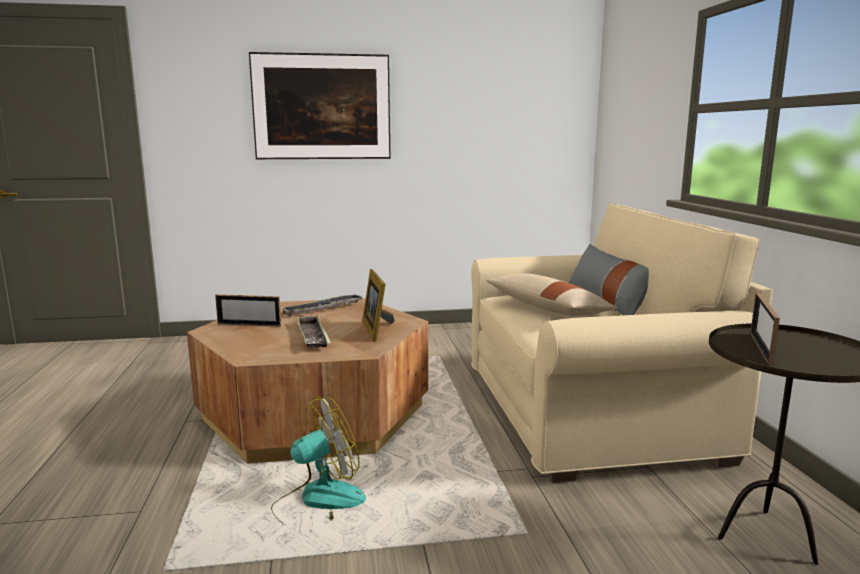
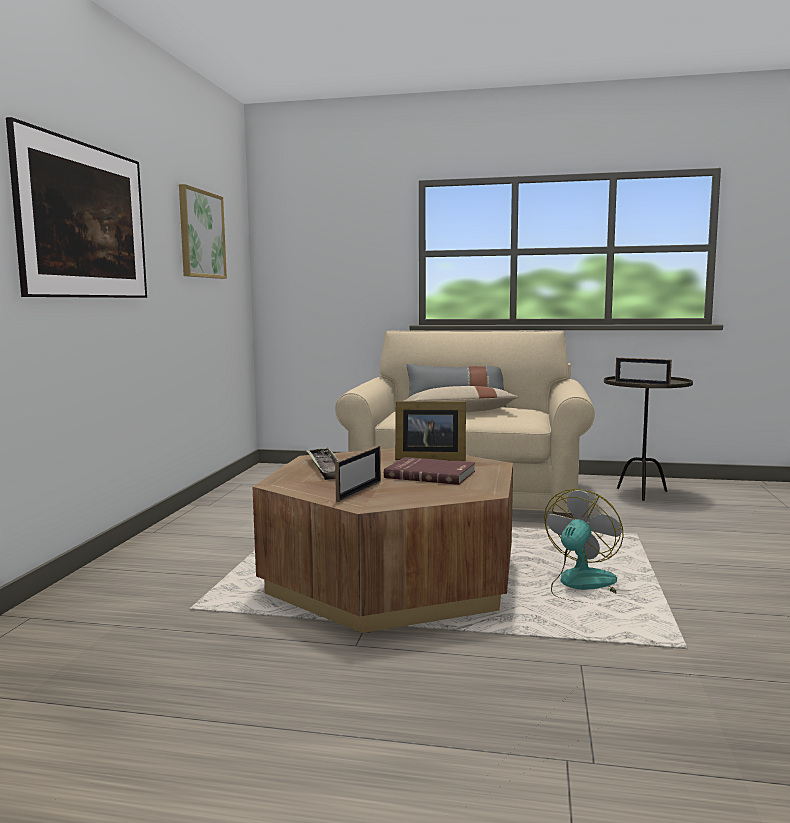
camera: 70 degrees left, 5 degrees down
(312, 336) = (430, 474): tray -> red book
(318, 502) = (582, 587): fan -> fan turned 45 degrees clockwise
(491, 101) = (201, 234): none -> picture

